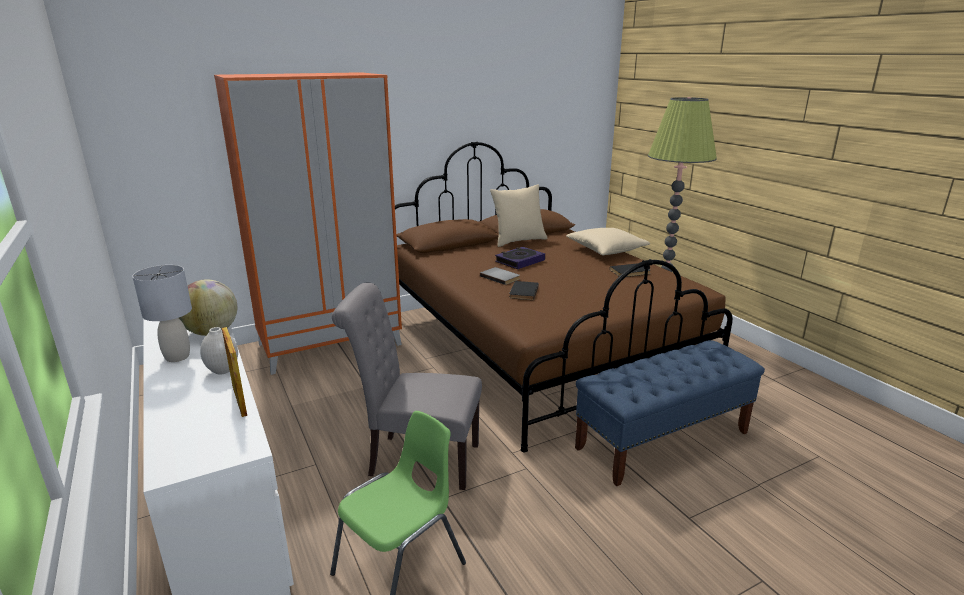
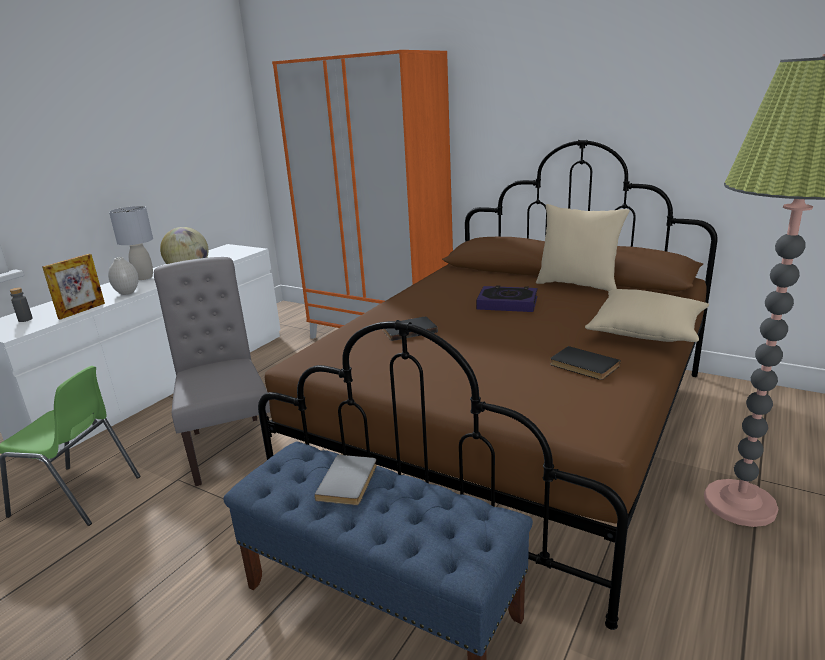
camera: 60 degrees right, 0 degrees up
(198, 439) = (25, 319): none -> grey bottle
(501, 277) = (439, 310): grey book -> grey book (350, 482)

